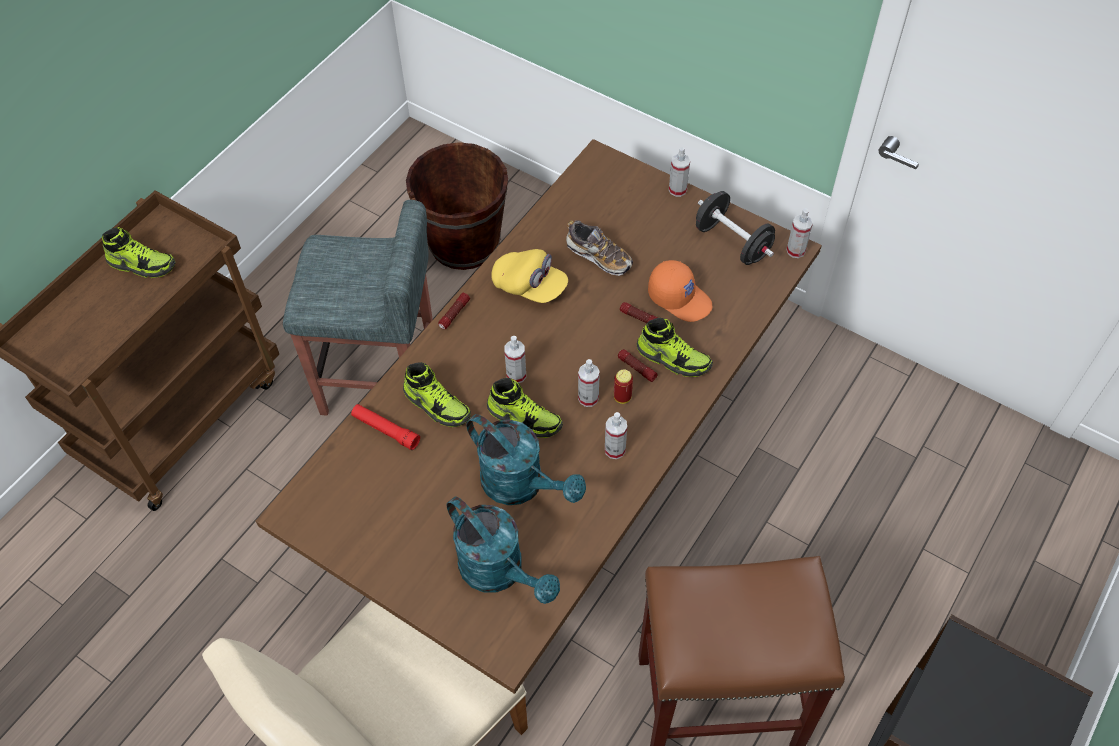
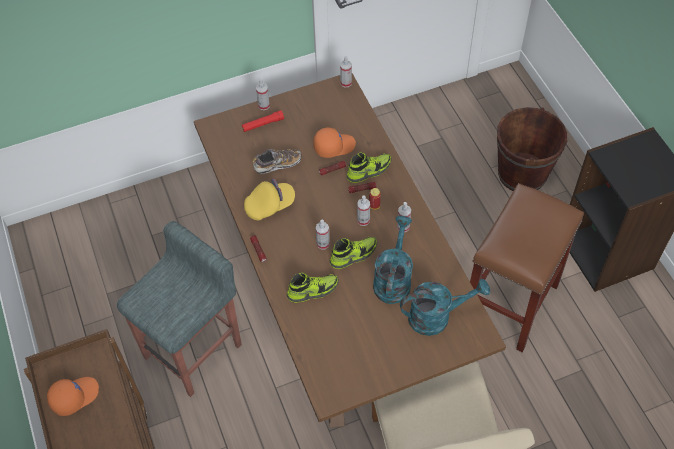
camera: 55 degrees left, 0 degrees up
(142, 264) = (74, 396): shoe -> orange cap
(385, 430) = (309, 324): red flashlight -> red flashlight (263, 124)
(464, 242) = (133, 252): brown bucket -> brown bucket (522, 174)
(521, 485) = (393, 279): turquoise watering can -> turquoise watering can turned 60 degrees counterclockwise
(732, 242) = (318, 104): black dumbbell -> none

